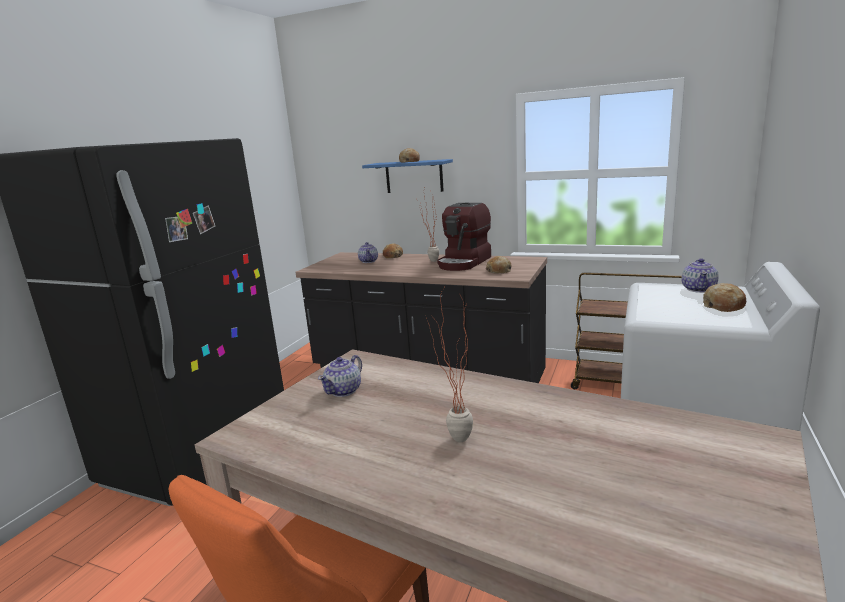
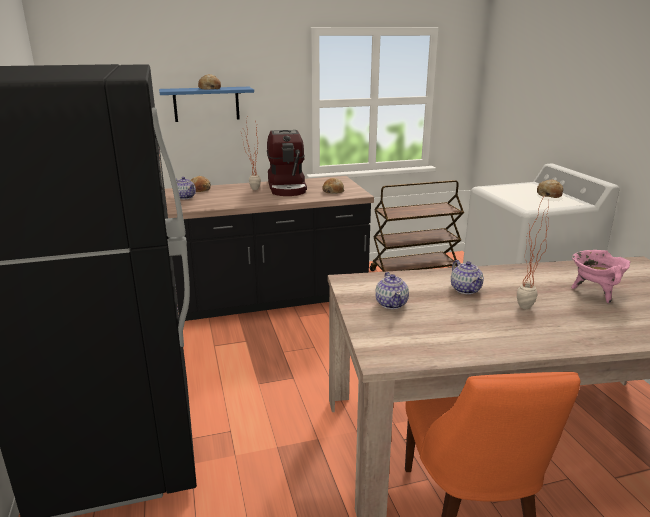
camera: 40 degrees left, 5 degrees up
(592, 454) = (594, 292): none -> pink cooking pot
(699, 289) = (517, 186): teapot -> teapot (465, 289)

